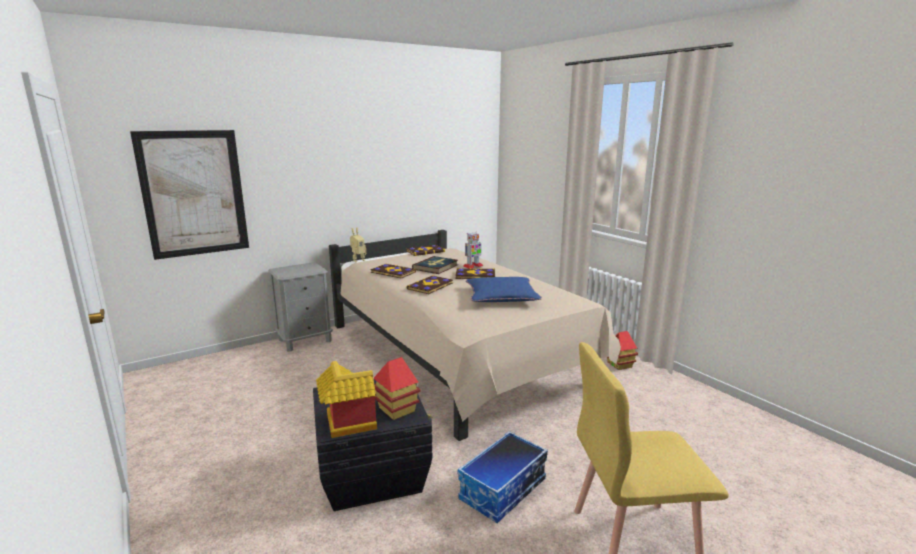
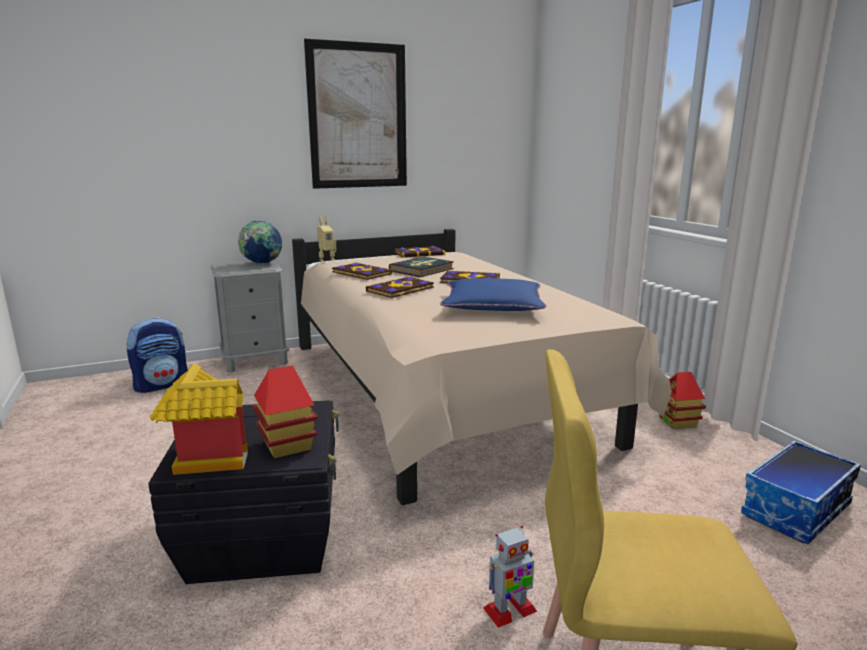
camera: 10 degrees right, 0 degrees up
(194, 194) = (115, 160): picture -> picture (358, 116)
(239, 366) = (162, 385): none -> backpack
(309, 266) = (261, 264): none -> globe
(473, 266) = (473, 270): toy robot -> toy robot (509, 610)
(503, 490) = (441, 585): storage box -> storage box (797, 511)

